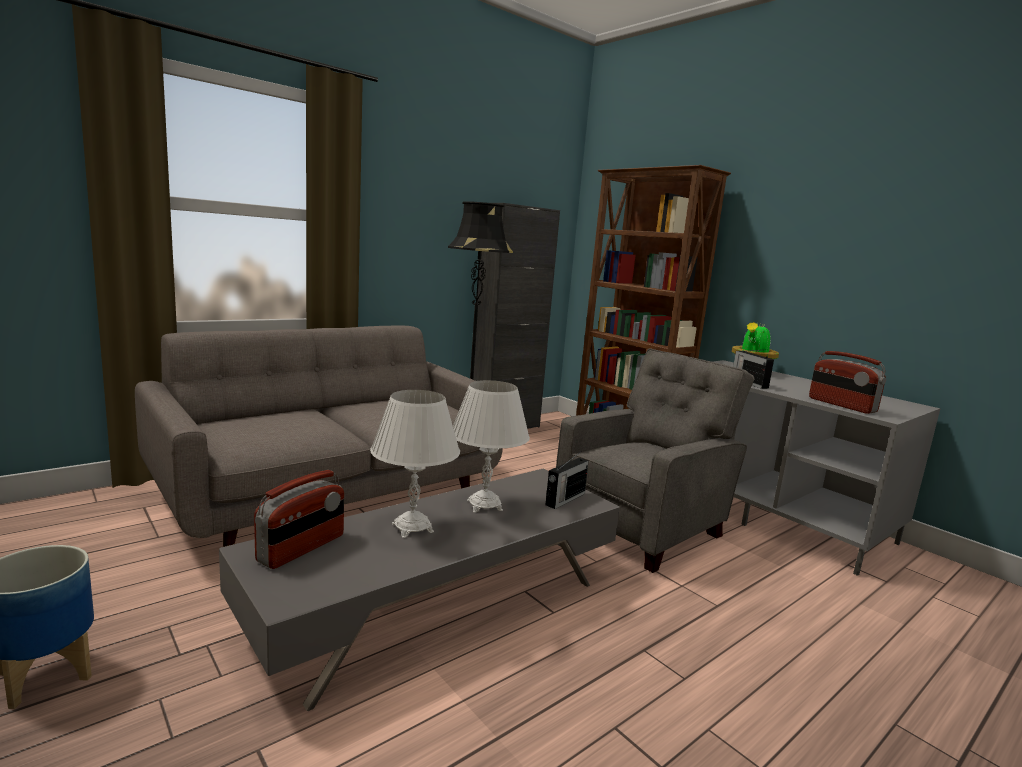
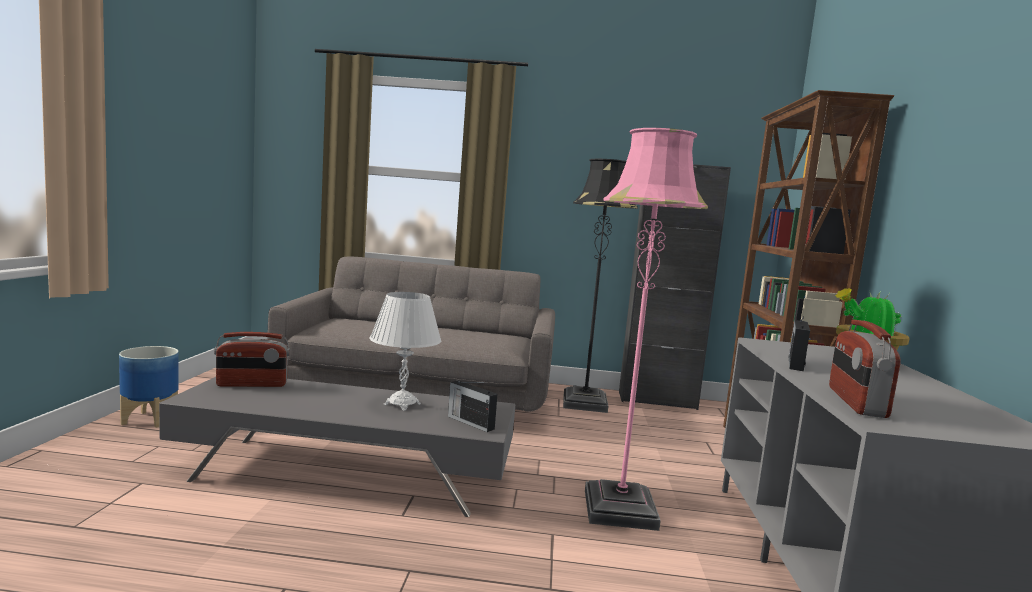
camera: 45 degrees right, 5 degrees down
(412, 528) = (326, 397): white table lamp -> none
(564, 499) = (470, 422): radio -> radio turned 45 degrees clockwise
(643, 528) = (619, 509): grey armchair -> pink floor lamp

